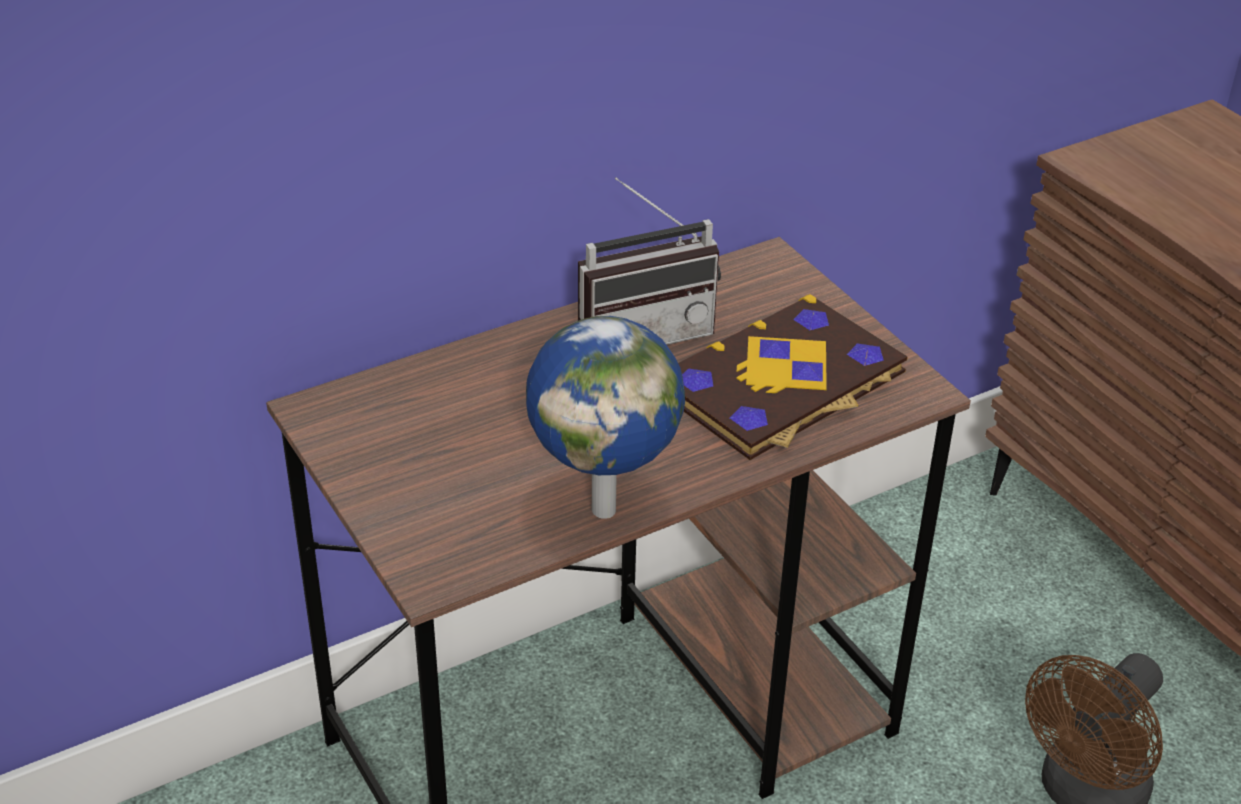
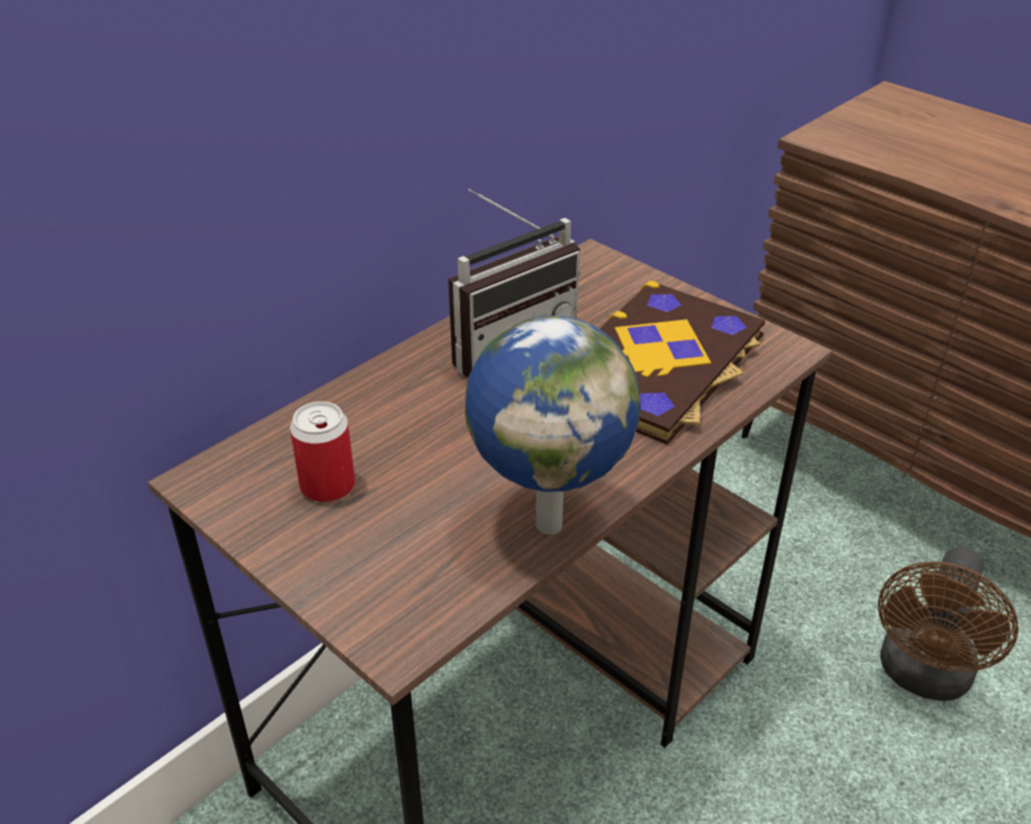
camera: 15 degrees left, 0 degrees up
(420, 436) = (327, 486): none -> can

